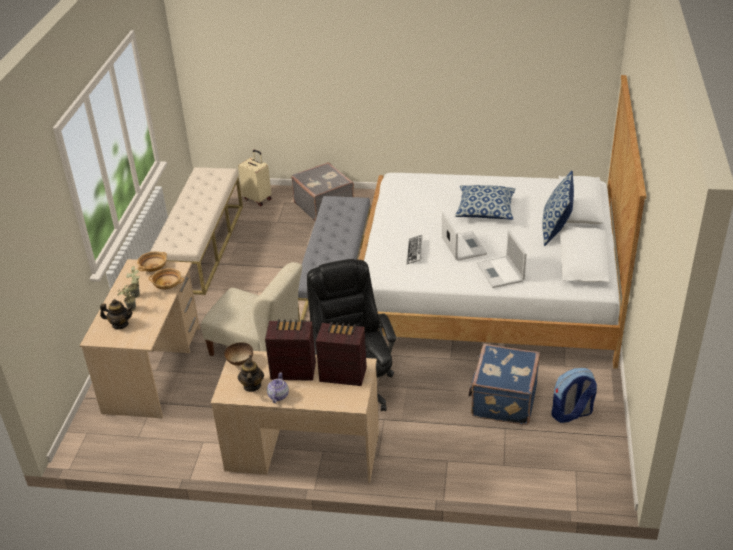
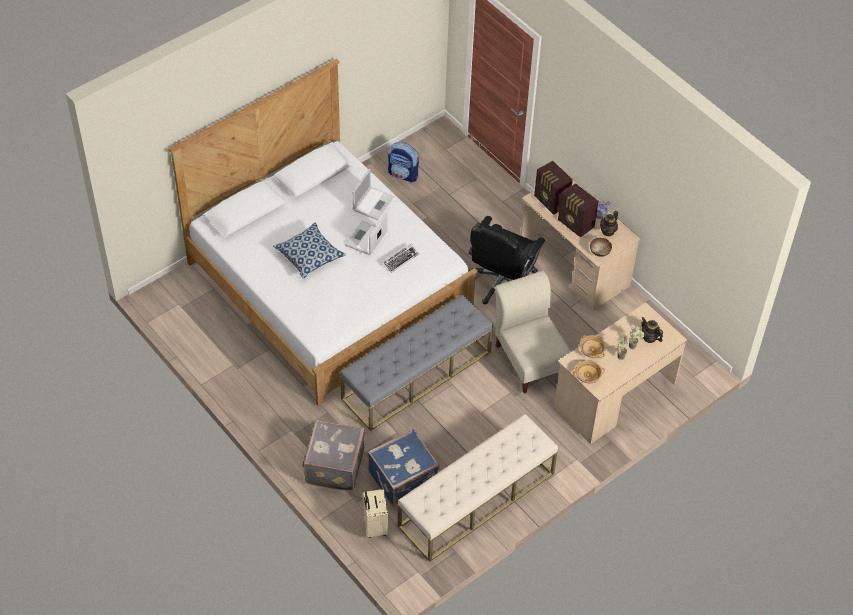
camera: 140 degrees left, 15 degrees up
(502, 400) = (428, 209): blue suitcase -> blue suitcase (404, 479)
(555, 230) = (292, 207): pillow -> none

